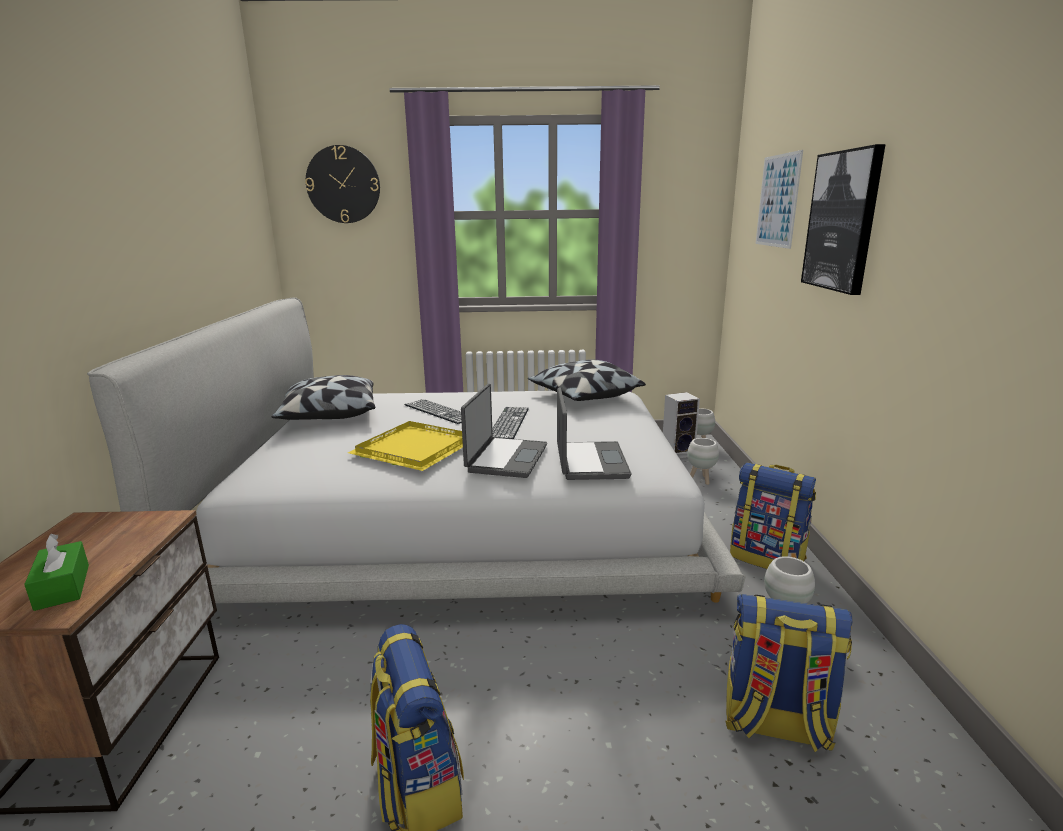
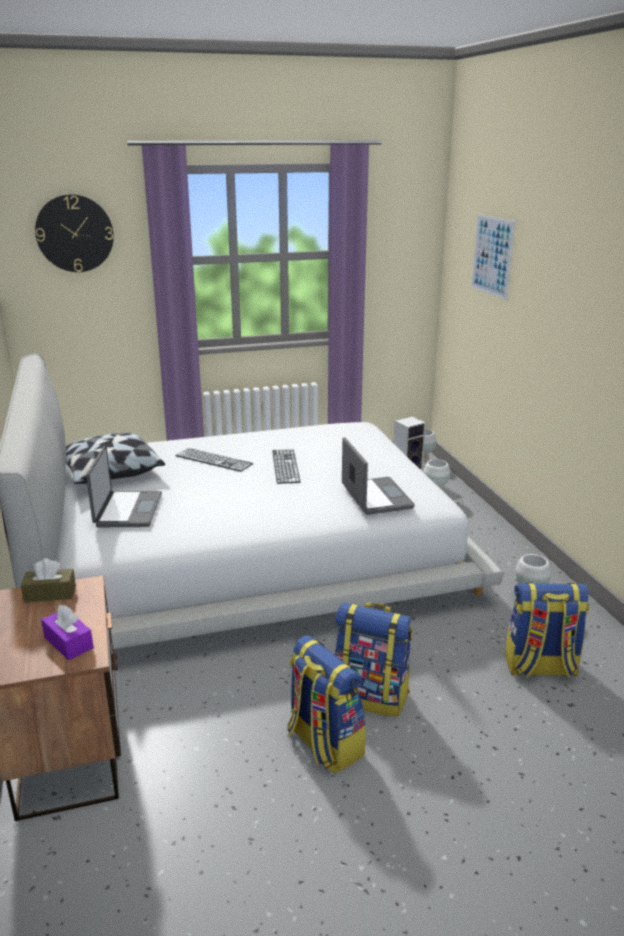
camera: 15 degrees left, 5 degrees up
(62, 587) = (68, 643): green tissue box -> purple tissue box
(117, 523) = (50, 594): none -> brown tissue box
(418, 449) = (224, 500): yellow tray -> none
(505, 458) = (306, 501): laptop -> laptop (127, 510)
(584, 397) = (334, 433): pillow -> none
(767, 558) = (506, 556): backpack -> backpack (372, 696)
(842, 221) = (552, 291): picture -> none

